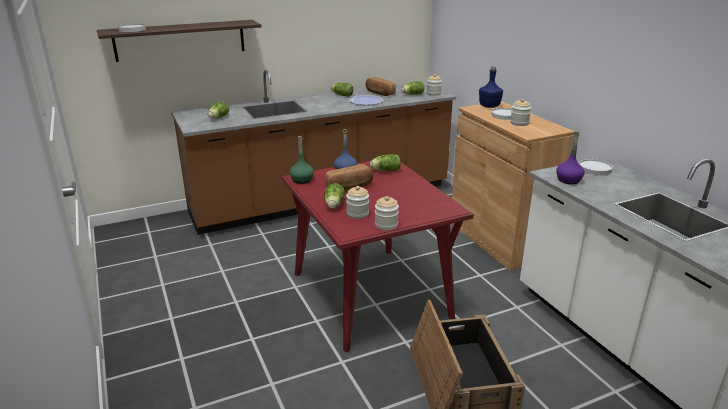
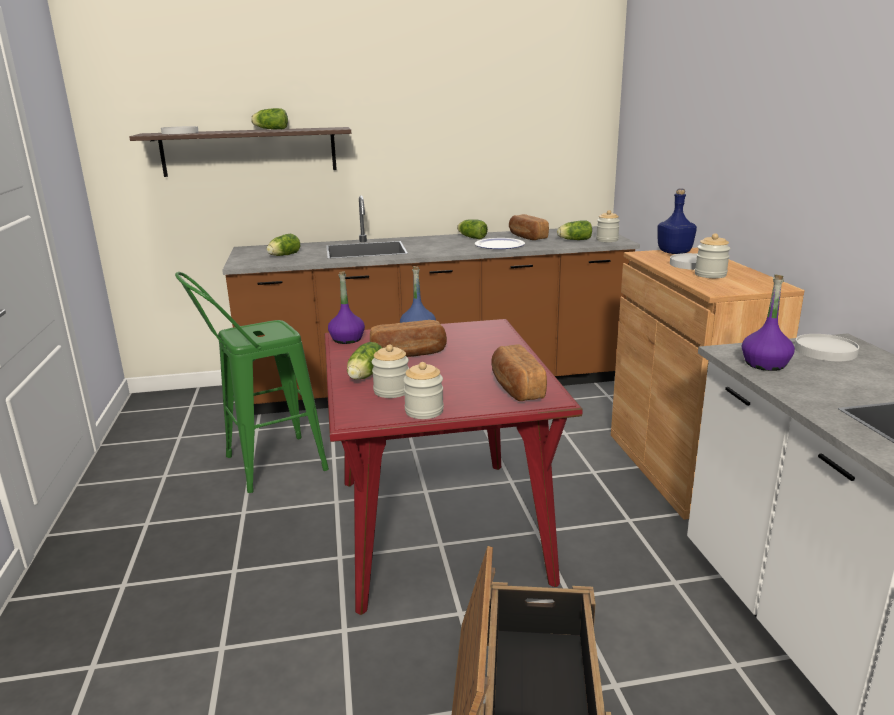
camera: 15 degrees right, 5 degrees down
(231, 269) = (264, 466): none -> green stool
(302, 180) = (347, 339): green bottle -> purple bottle
(384, 170) = (478, 336): lettuce -> lettuce (270, 129)
(429, 204) = (516, 387): none -> bread

